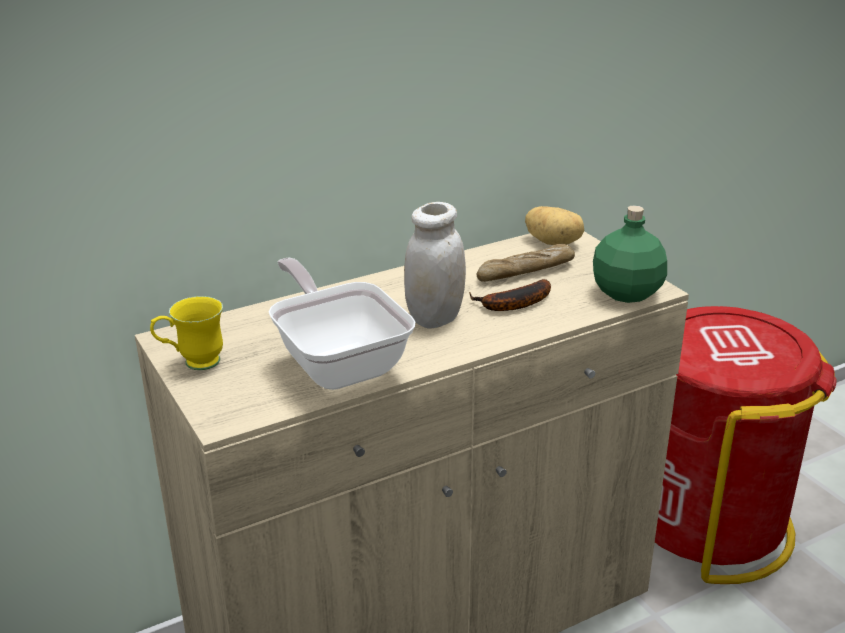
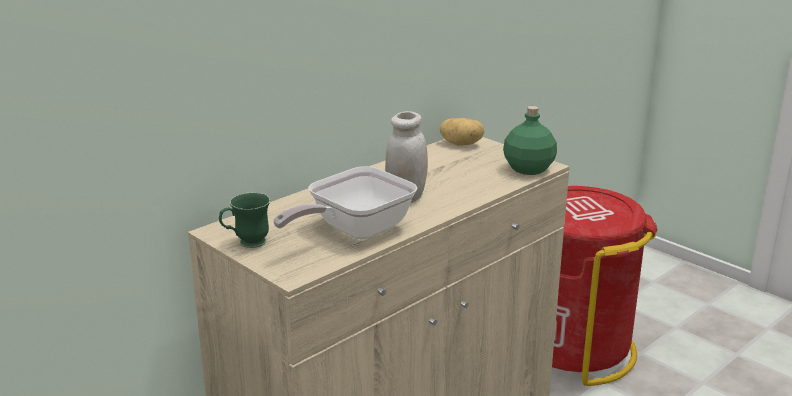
camera: 15 degrees left, 5 degrees down
(193, 363) = (246, 244): yellow mug -> green mug
(338, 361) = (353, 231): frying pan -> frying pan turned 90 degrees counterclockwise
(512, 304) = (455, 184): banana -> none
(525, 272) = (453, 164): bread -> none

